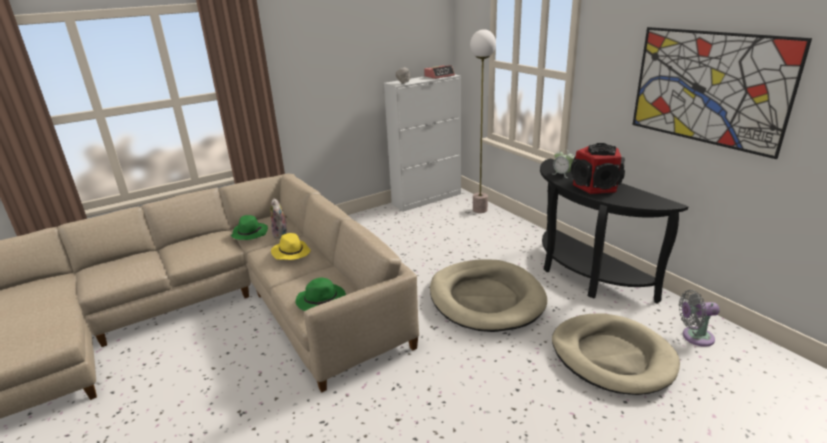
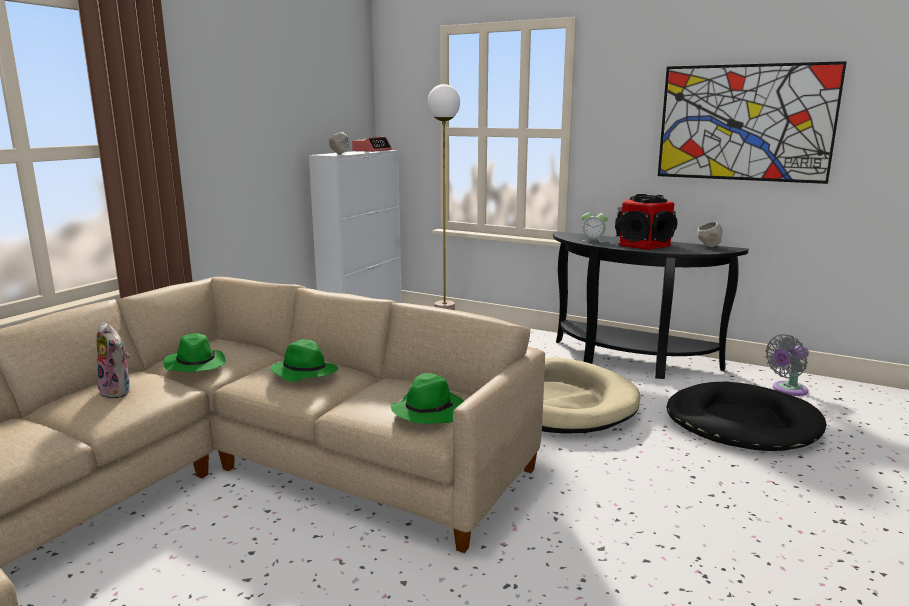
camera: 30 degrees left, 10 degrees down
(281, 234) = (251, 359): plush toy -> plush toy (118, 392)
(291, 253) = (303, 373): yellow hat -> green hat
(612, 356) = (742, 423): beige dog bed -> black dog bed
(652, 198) = (708, 246): none -> grey bowl

